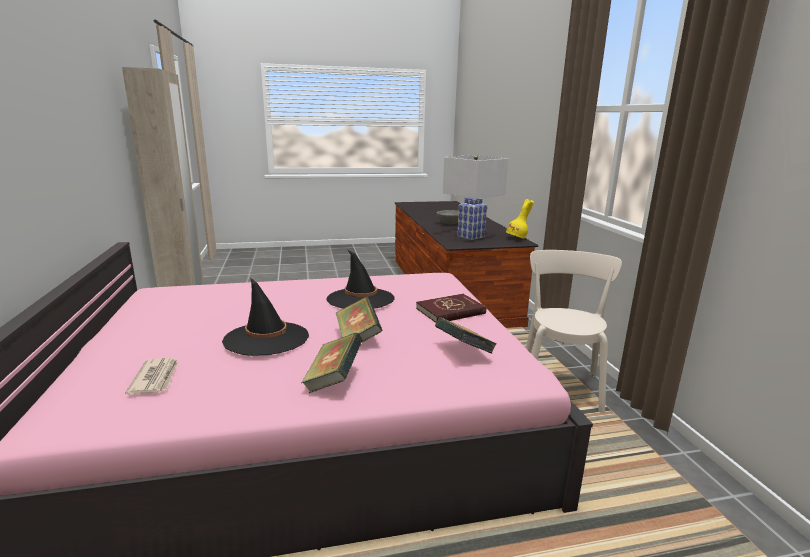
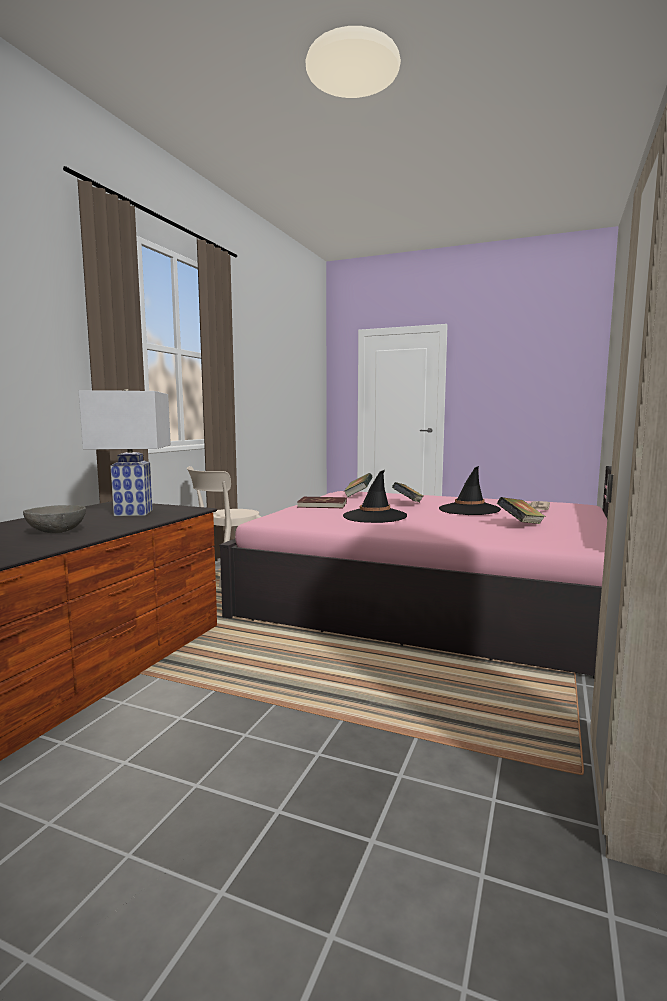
camera: 145 degrees left, 10 degrees down
(333, 380) = (438, 498): book -> book (520, 525)
(517, 238) = (101, 505): yellow vase -> none

